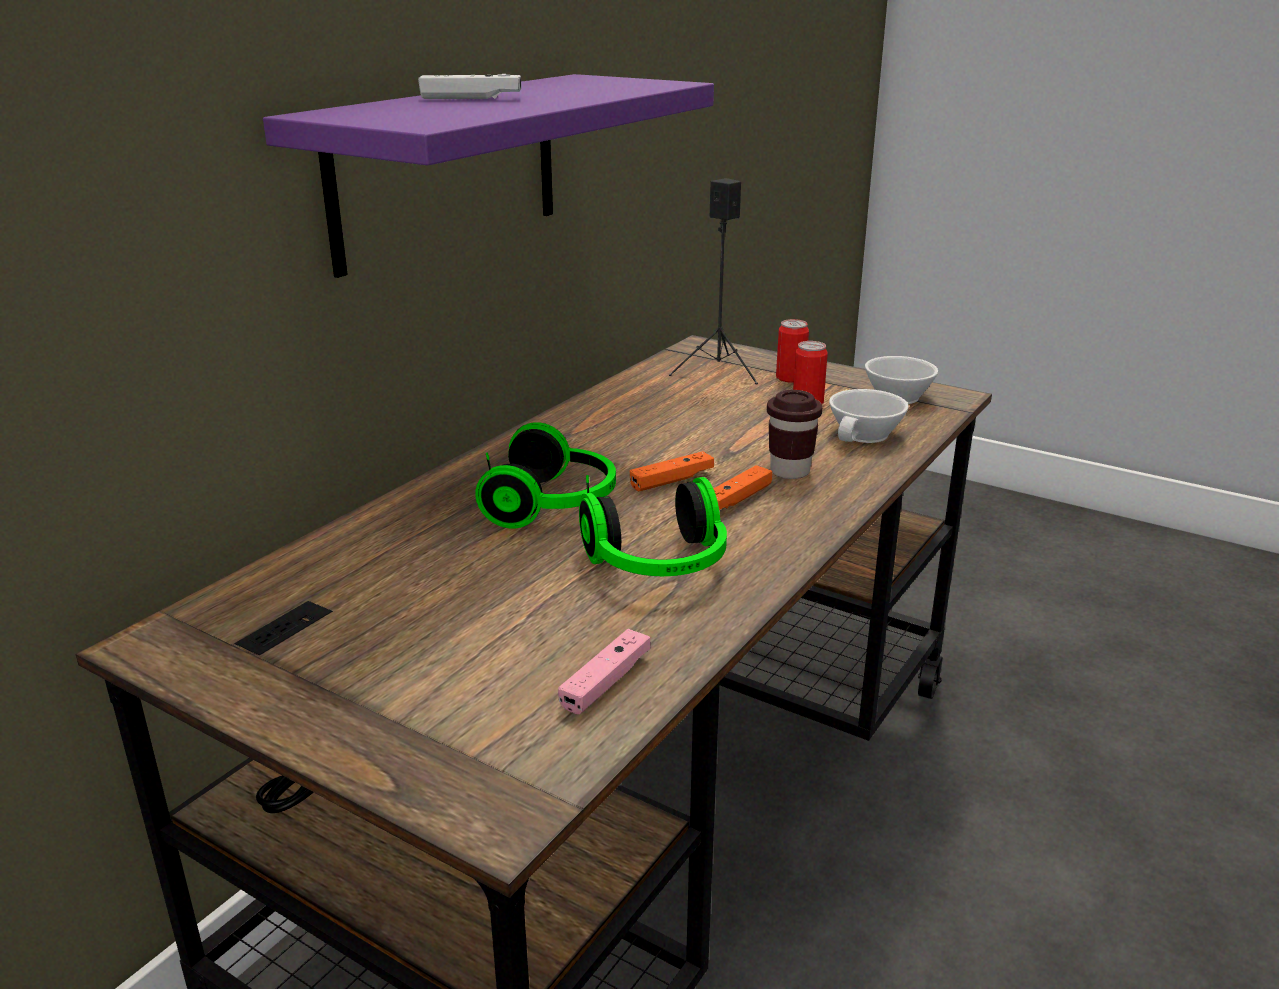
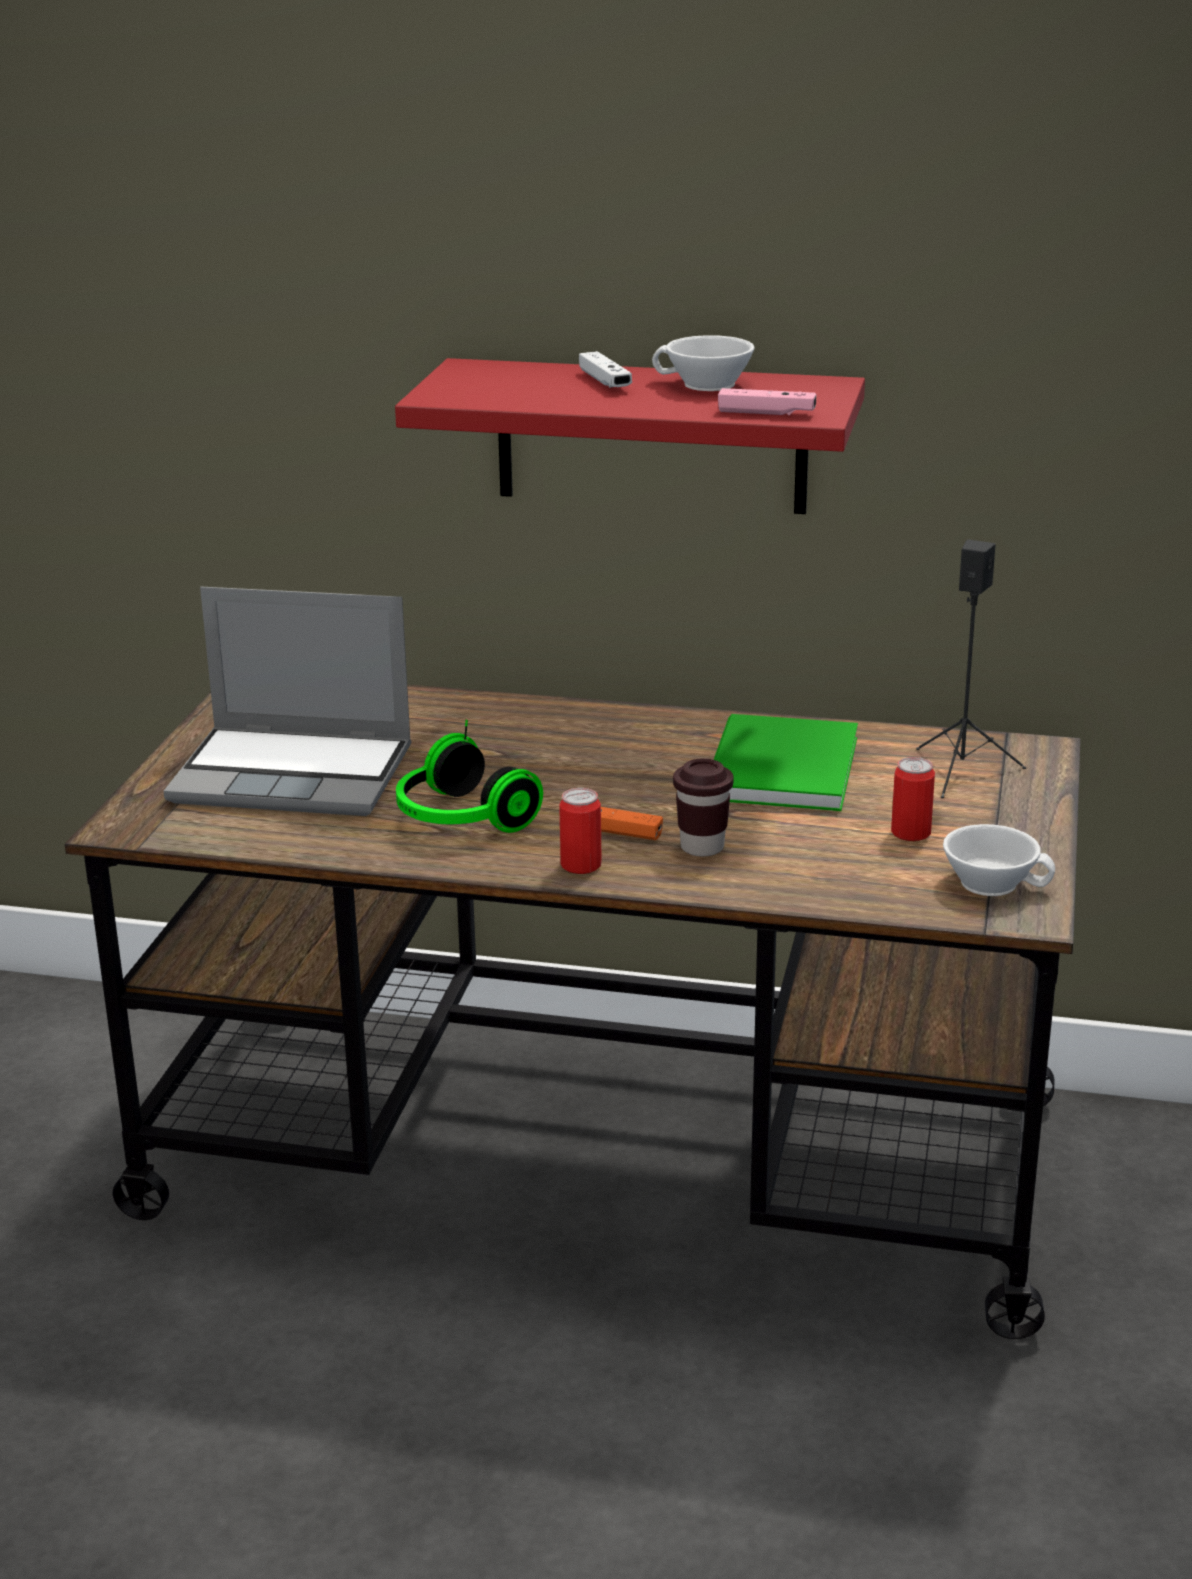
camera: 70 degrees right, 0 degrees up
(448, 169) = (651, 436): purple shelf -> red shelf
(460, 647) = (296, 774): none -> laptop
(554, 505) = (541, 758): headphones -> none
(606, 682) = (276, 830): pink game controller -> pink game controller (766, 413)
(667, 422) = (777, 770): none -> green book
(672, 480) = (633, 796): orange game controller -> none
(790, 378) = (984, 813): can -> can (581, 865)
(867, 435) = (840, 876): white cup -> white cup (705, 385)

